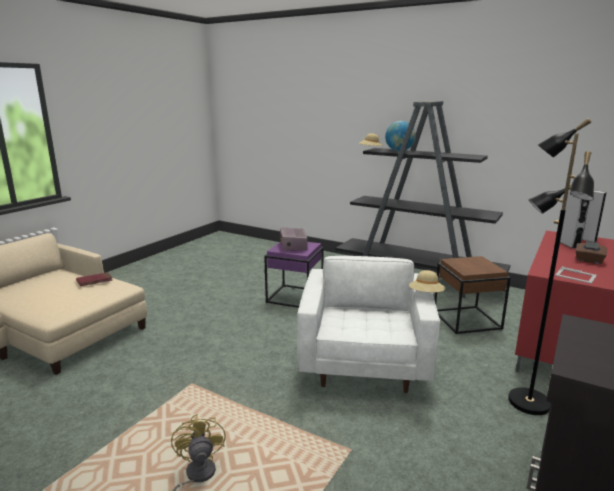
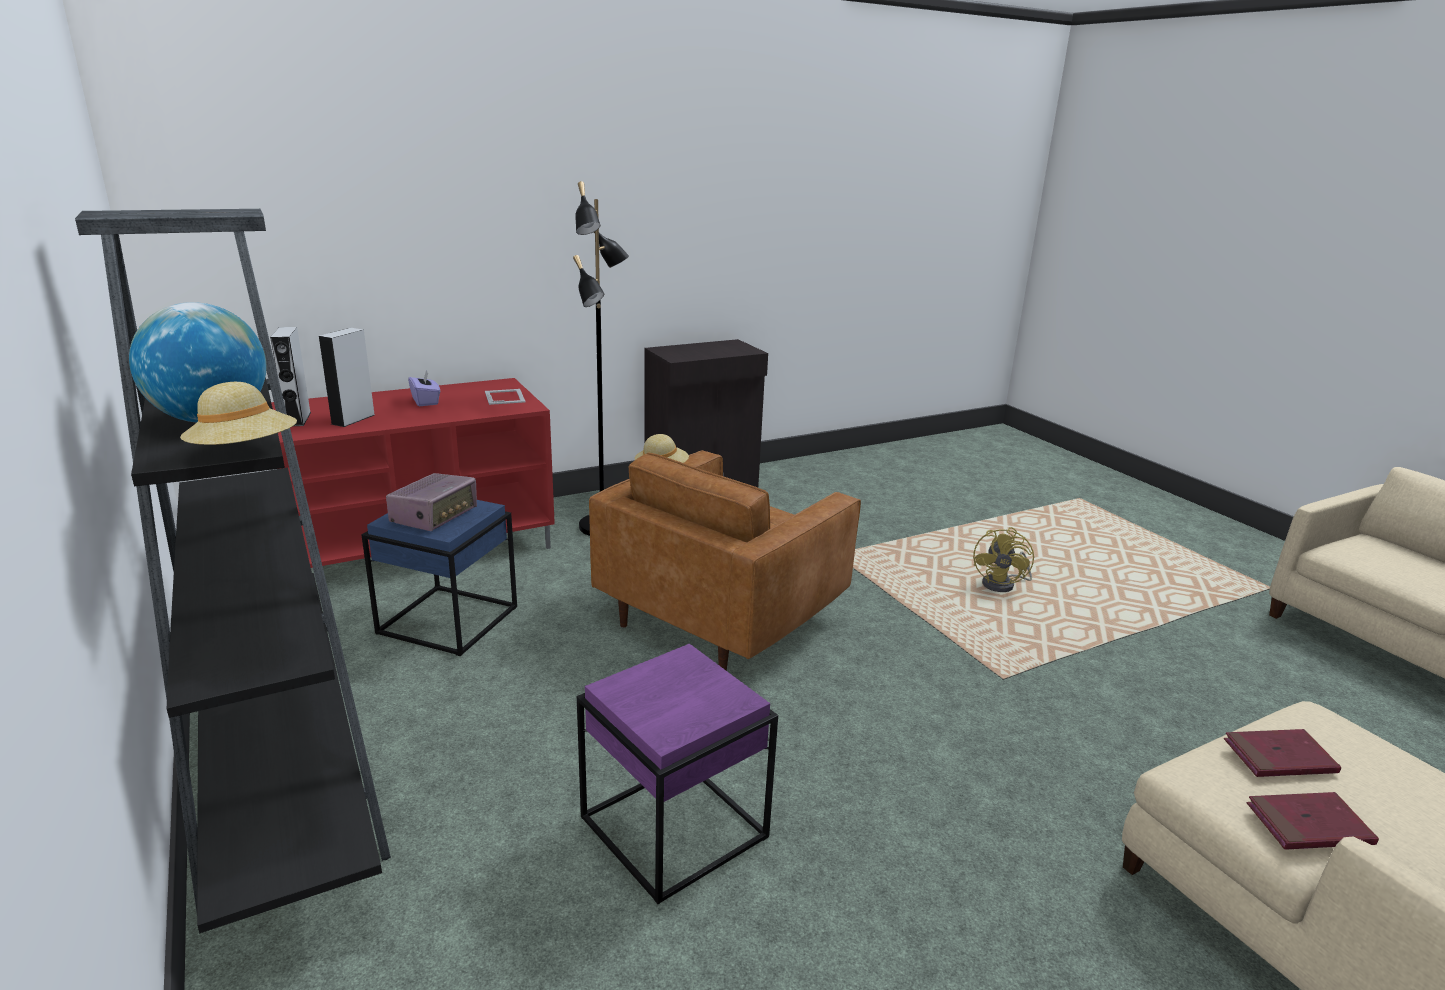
camera: 150 degrees left, 5 degrees up
(88, 295) = (1279, 757): none -> red book
(293, 246) = (677, 698): radio -> radio (435, 516)
(364, 365) = (720, 616): white armchair -> brown armchair
(467, 320) = (448, 619): brown side table -> blue side table
(589, 260) = (426, 401): brown tissue box -> purple tissue box

